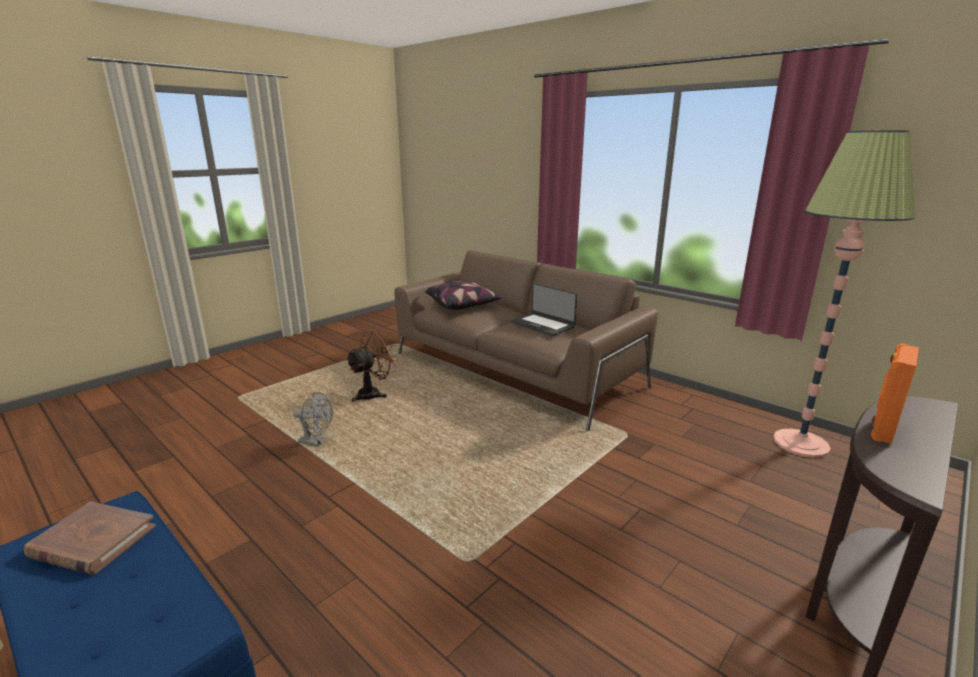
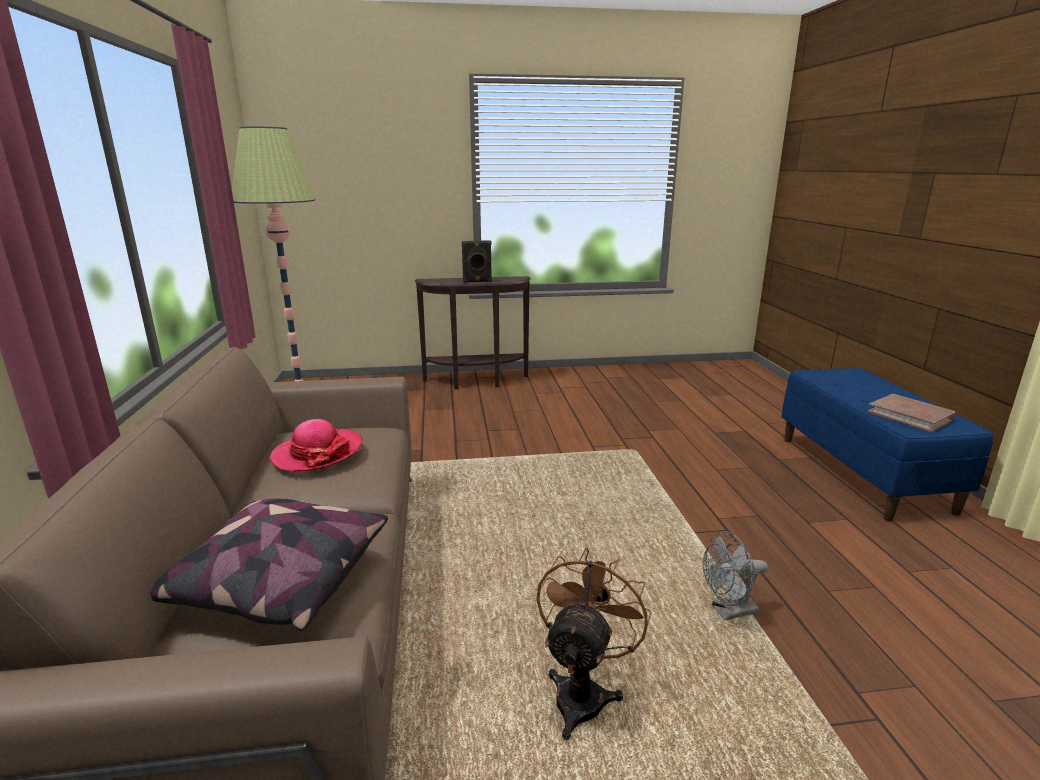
camera: 140 degrees left, 0 degrees up
(317, 442) = (728, 612): grey fan -> grey fan turned 75 degrees counterclockwise
(374, 393) = (583, 692): brown fan -> brown fan turned 120 degrees clockwise
(543, 324) = (318, 453): laptop -> hat
(881, 429) = (477, 281): orange speaker -> black speaker

